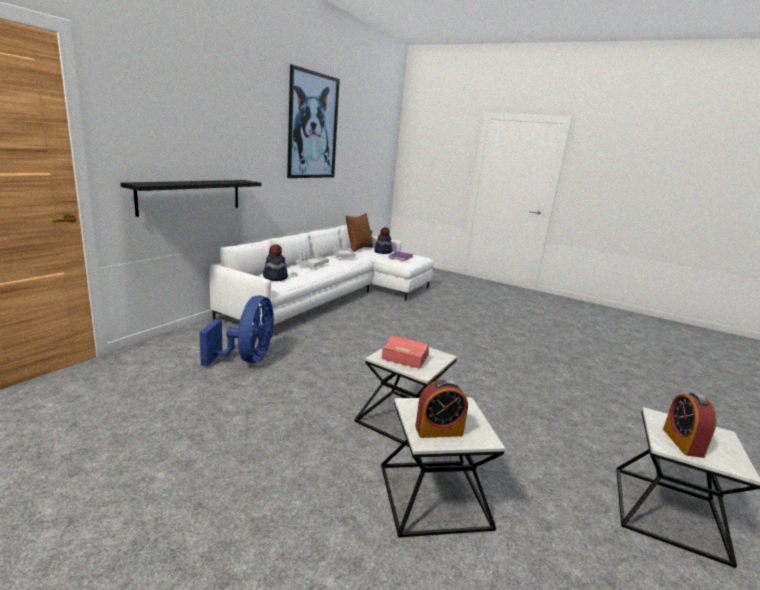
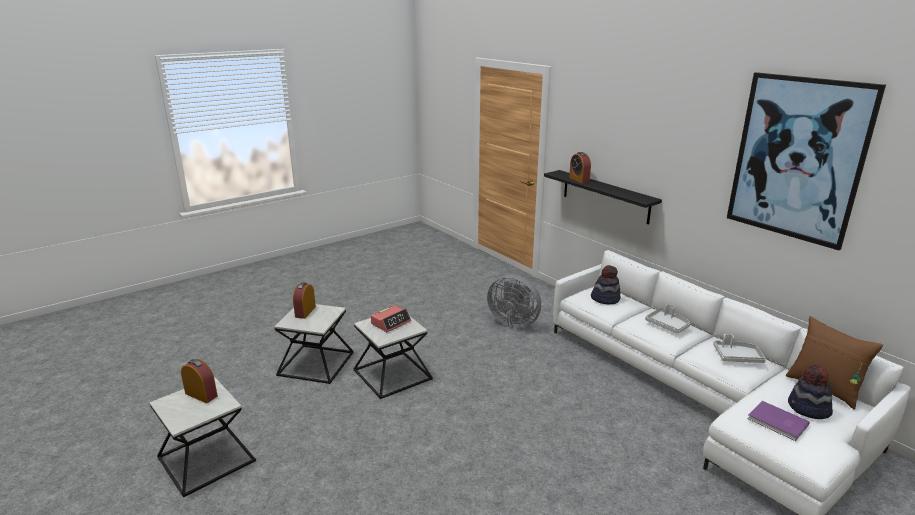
camera: 115 degrees right, 5 degrees up
(176, 183) = (579, 179): none -> alarm clock
(247, 359) = (514, 322): blue fan -> grey fan

